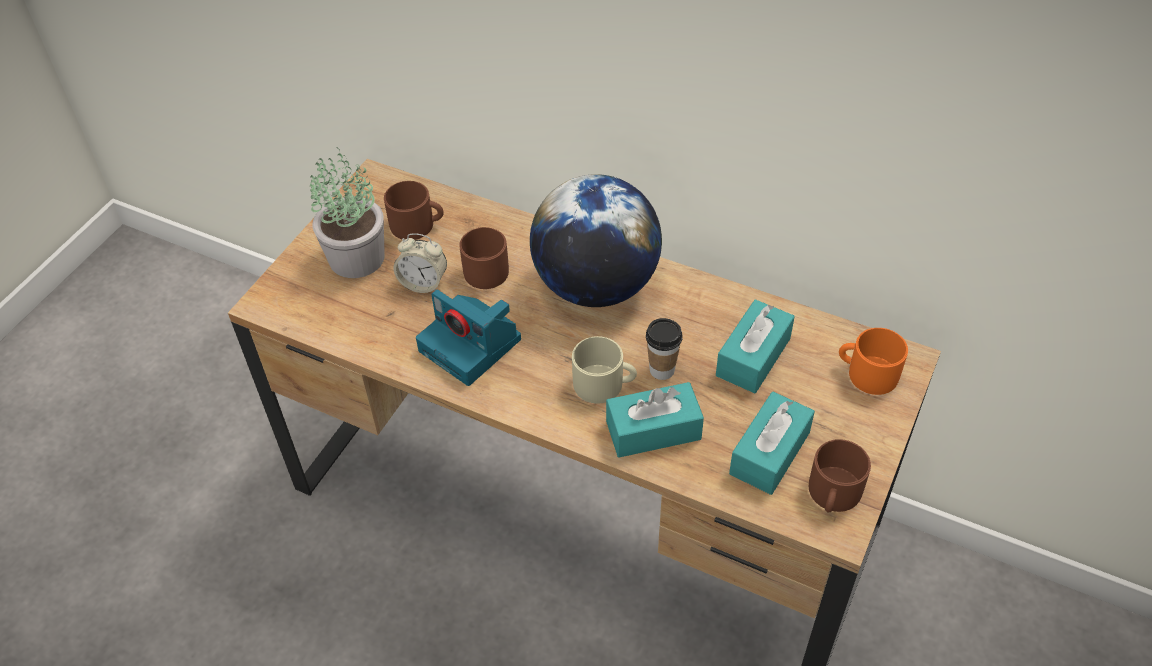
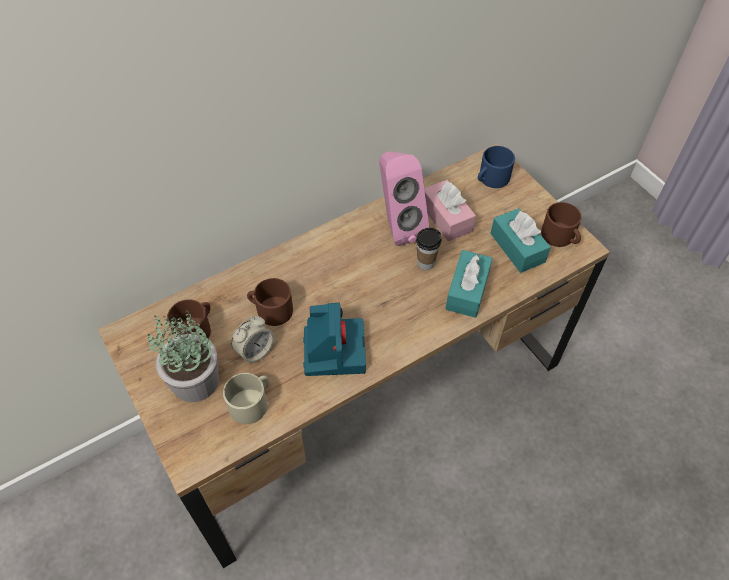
camera: 60 degrees left, 5 degrees up
(472, 345) = (333, 349): camera -> camera turned 75 degrees counterclockwise
(596, 286) = (335, 260): globe -> none
(604, 384) = (416, 296): beige mug -> beige mug (251, 402)
(696, 316) = (397, 226): none -> pink speaker
(753, 357) = (446, 218): turquoise tissue box -> pink tissue box
(866, 373) = (491, 178): orange mug -> blue mug

